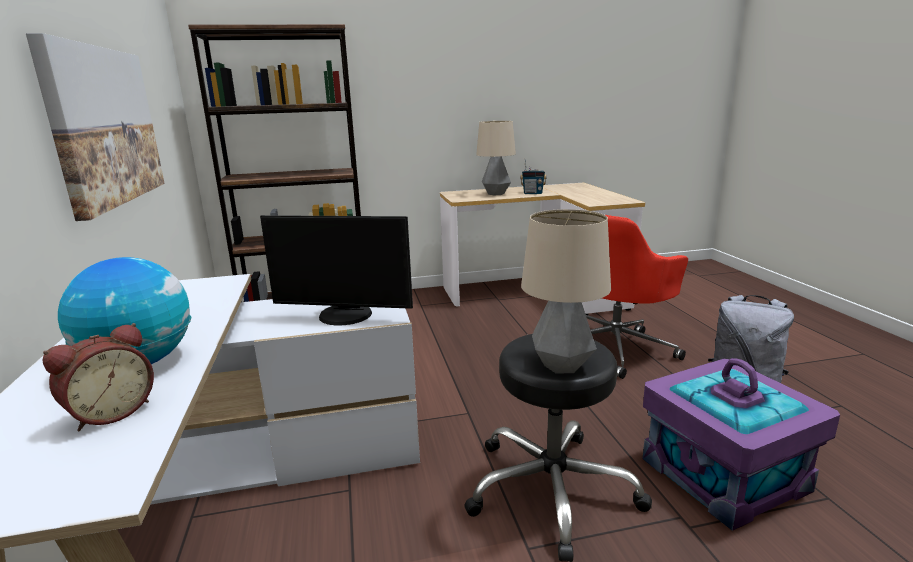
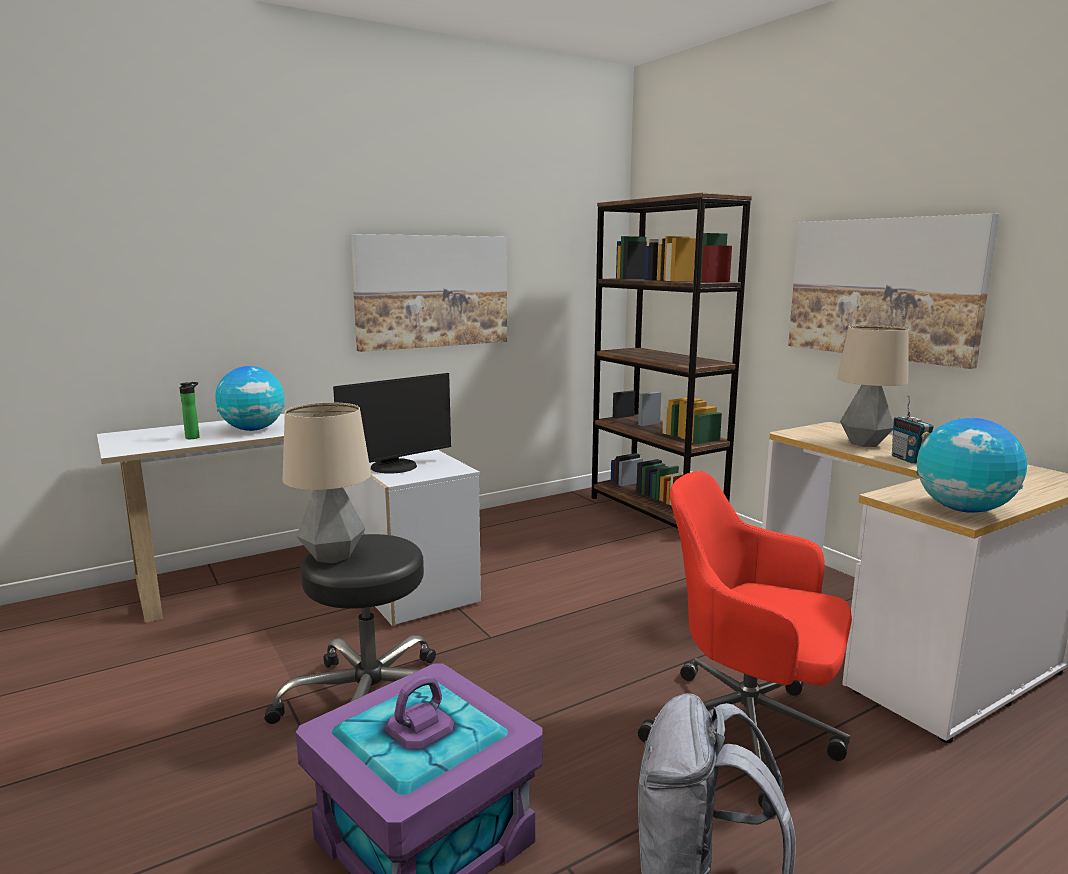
camera: 70 degrees right, 5 degrees down
(111, 412) = (194, 437): alarm clock -> bottle
(344, 316) = (395, 467): monitor -> monitor turned 120 degrees counterclockwise
(459, 99) = (883, 288): none -> picture
(618, 199) = (963, 510): none -> globe

